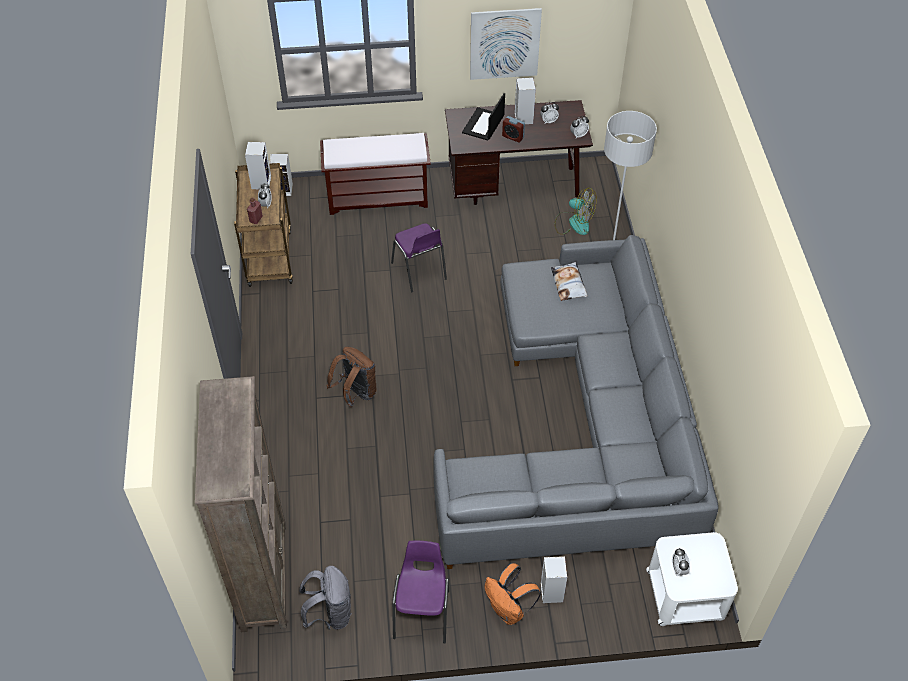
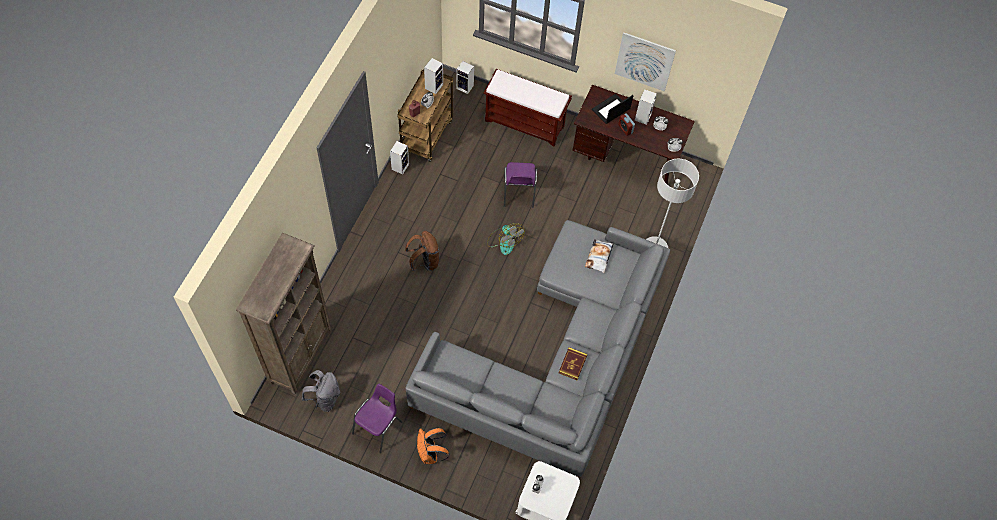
camera: 25 degrees right, 10 degrees up
(551, 591) = (463, 456): speaker -> speaker (400, 166)
(573, 223) = (648, 206): fan -> fan (504, 241)
(620, 410) = (572, 364): none -> book

